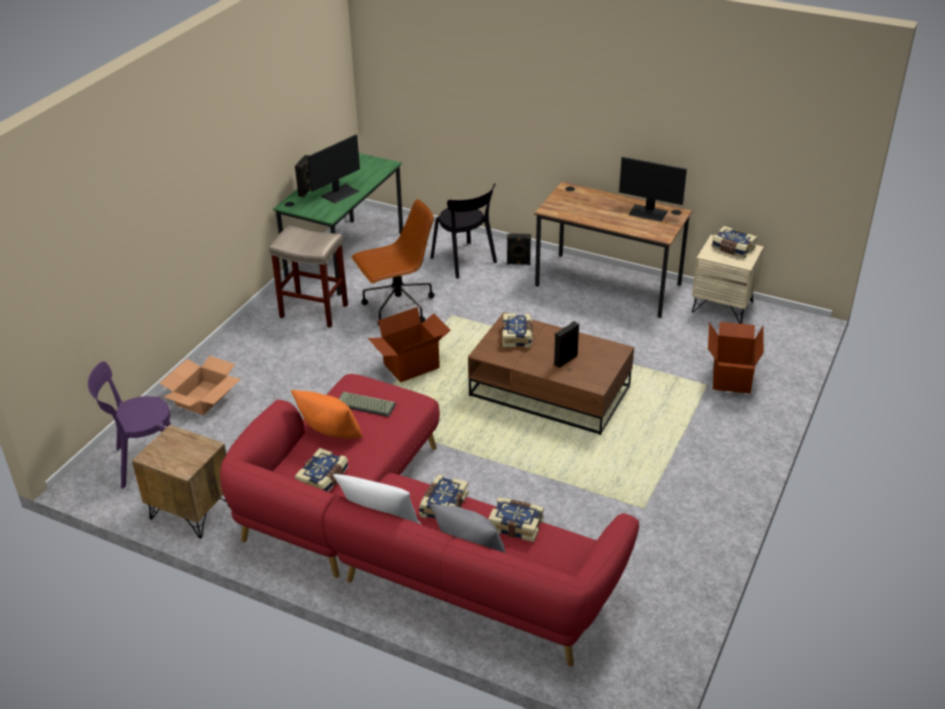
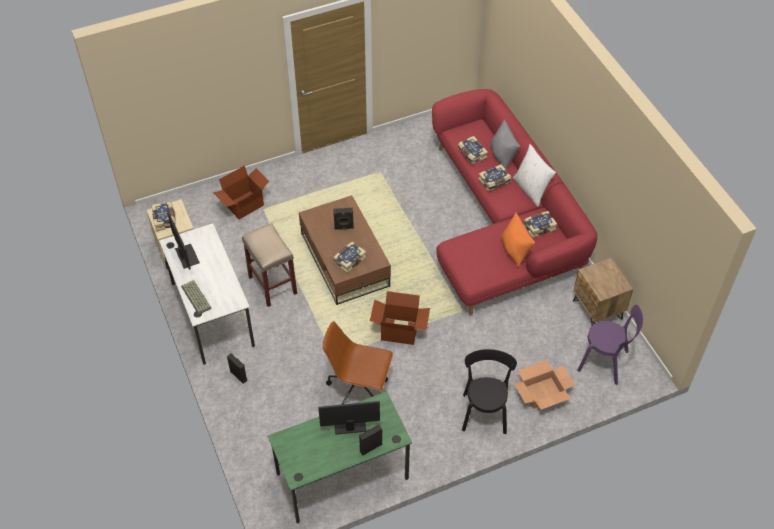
camera: 140 degrees left, 15 degrees up
(313, 311) = (416, 427): beige stool -> beige stool (273, 285)
(364, 405) = (482, 258): keyboard -> keyboard (197, 297)
(465, 261) = (269, 404): black chair -> black chair (484, 411)
(608, 285) = (212, 314): brown desk -> white desk

